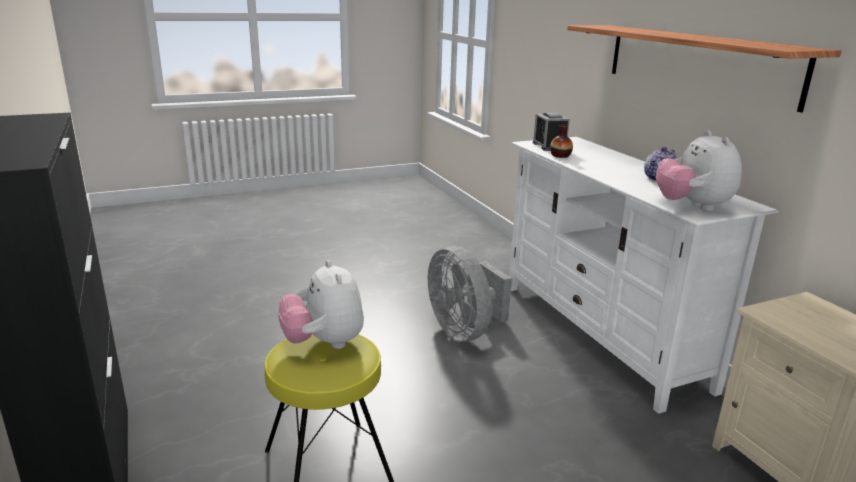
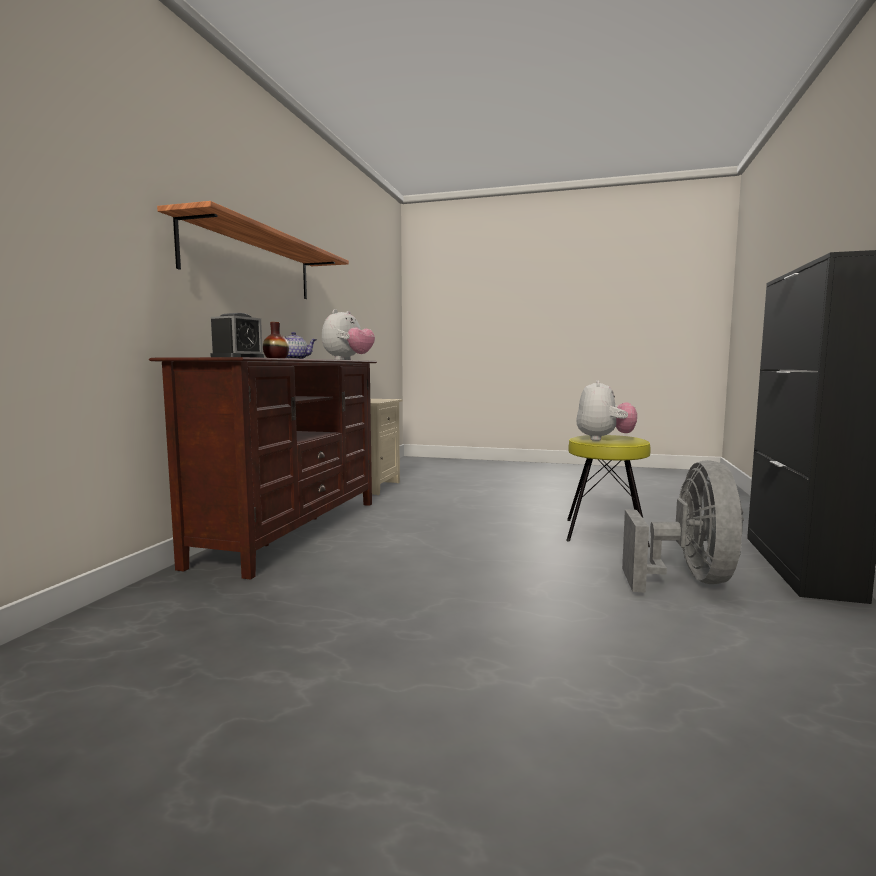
camera: 140 degrees left, 15 degrees down
(464, 331) = (389, 561): grey fan -> grey fan (688, 580)
(601, 334) = (292, 530): white tv stand -> brown tv stand

